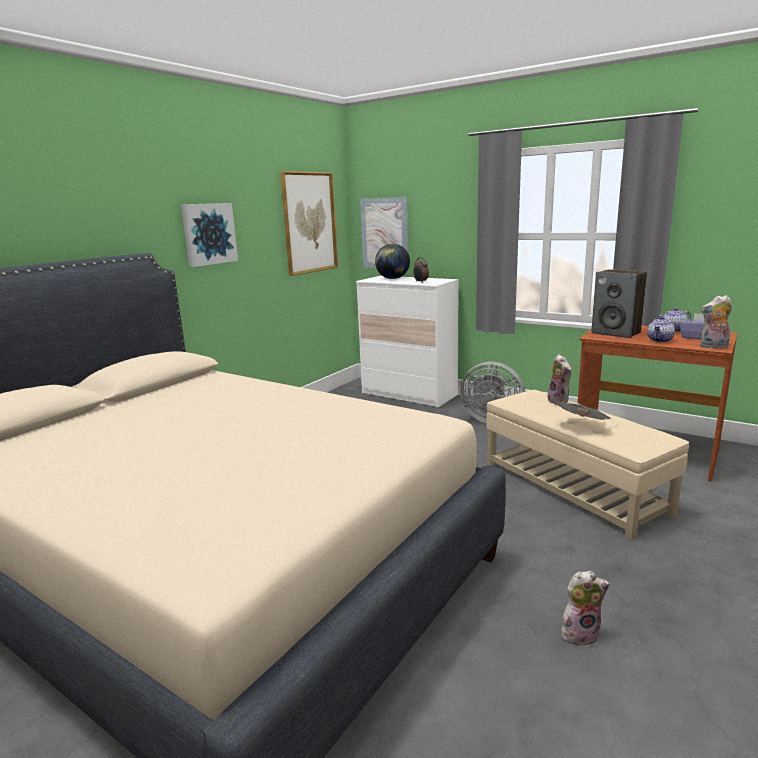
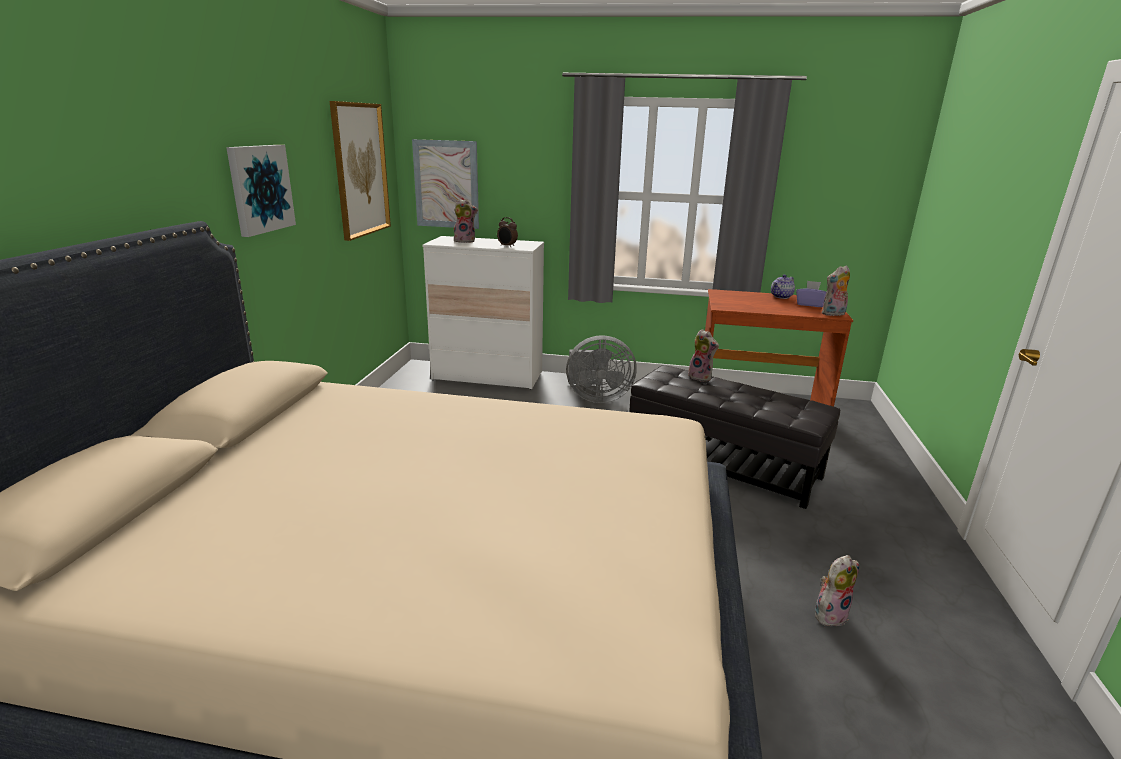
camera: 25 degrees left, 5 degrees up
(392, 279) = (465, 241): globe -> plush toy
(572, 487) = (722, 463): beige ottoman -> black ottoman
(583, 426) = (746, 403): newspaper -> none
(616, 333) = (737, 302): speaker -> none
(660, 340) = (783, 309): teapot -> none

